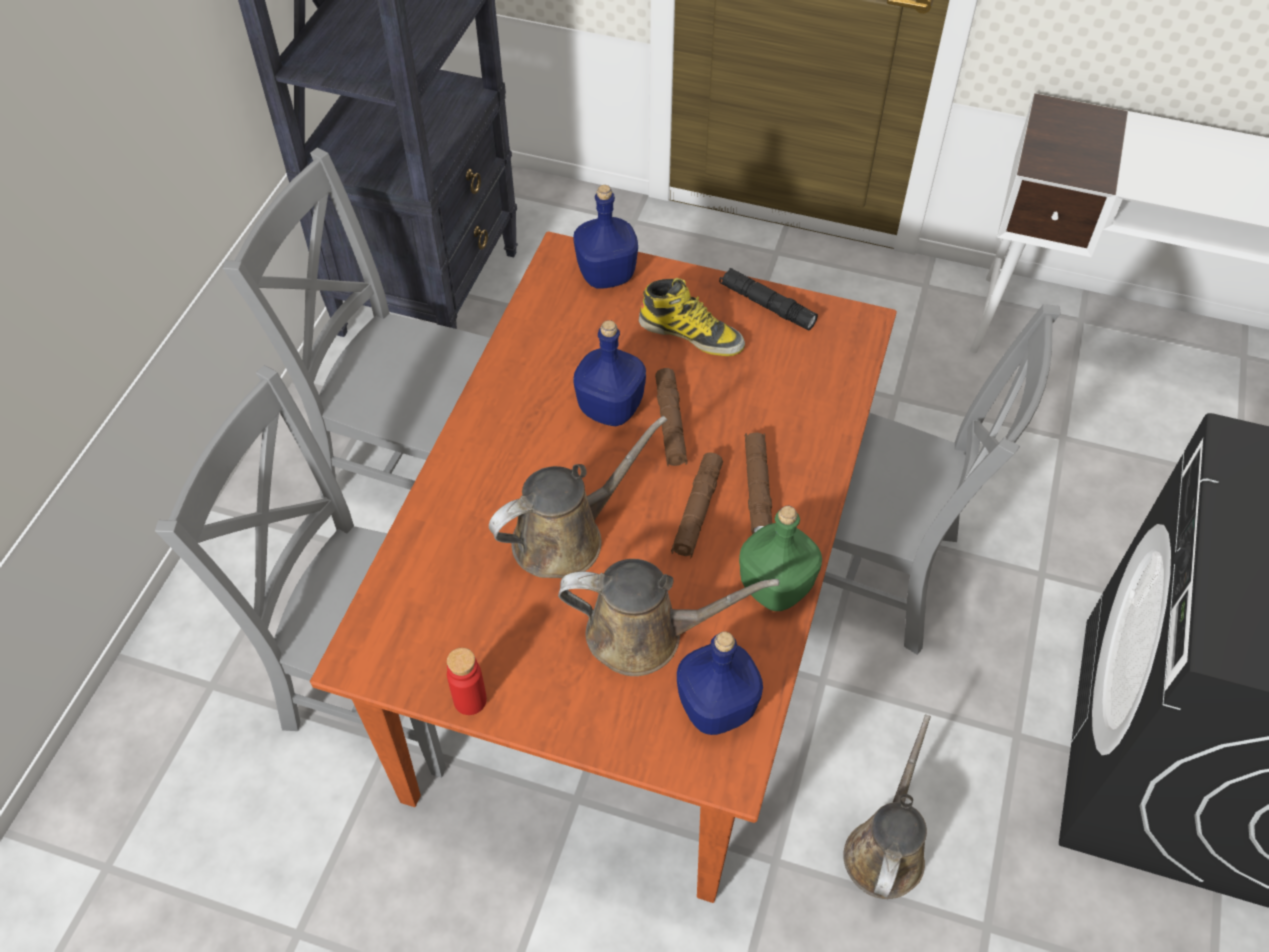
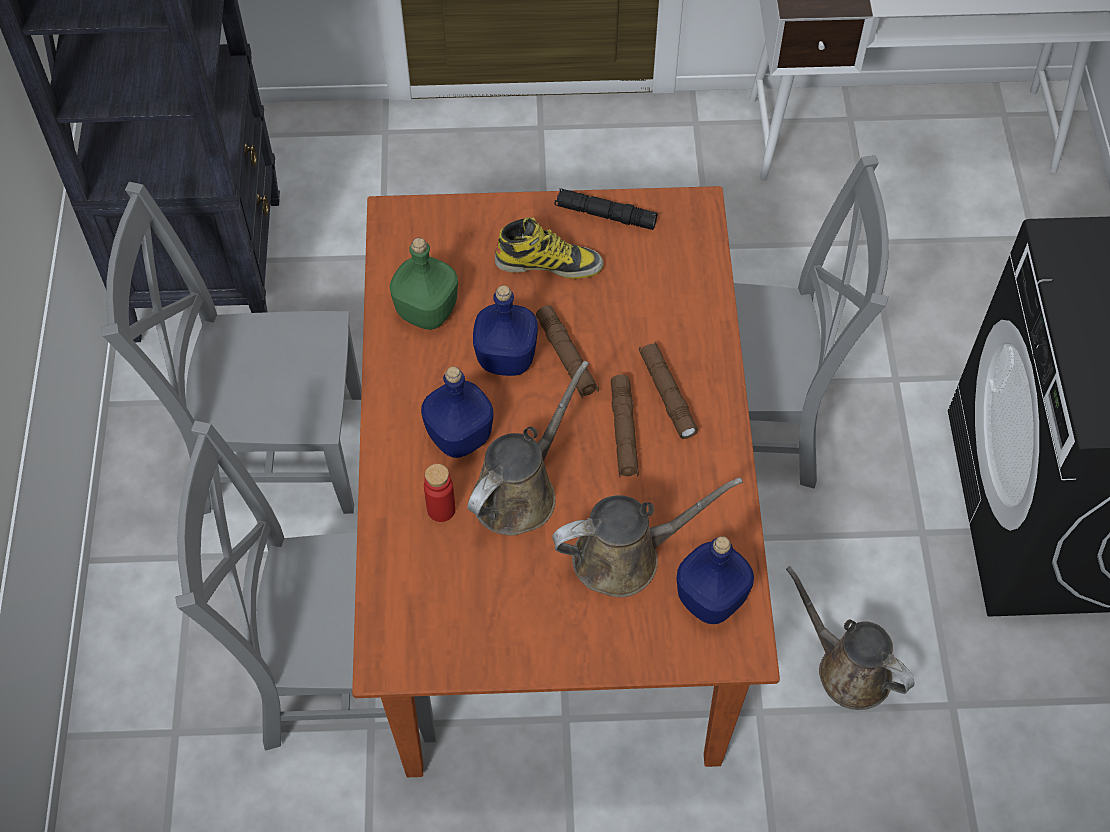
camera: 20 degrees left, 5 degrees up
(470, 700) = (501, 662): red bottle -> red bottle (441, 509)
(607, 274) = (446, 225): blue bottle -> blue bottle (460, 436)
(774, 586) = (716, 479): green bottle -> green bottle (425, 311)
(886, 849) = (848, 669): brown watering can -> brown watering can turned 45 degrees counterclockwise

